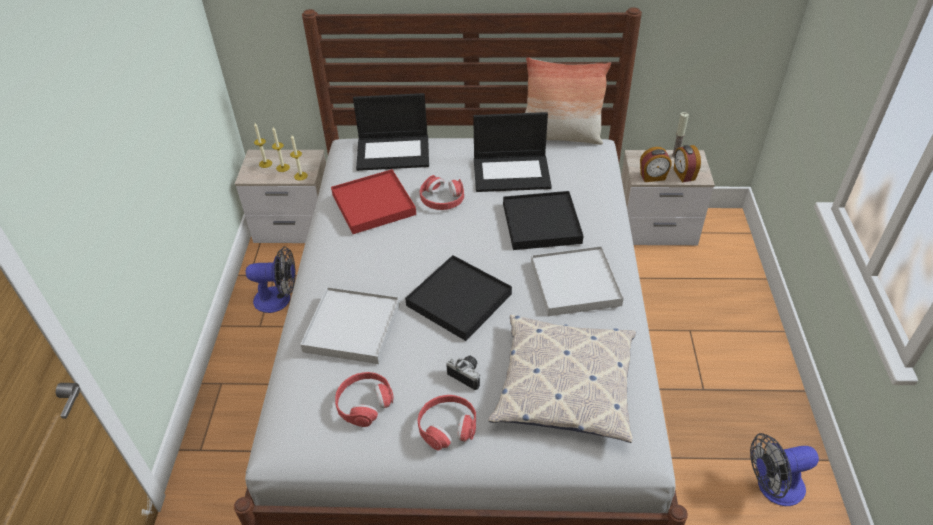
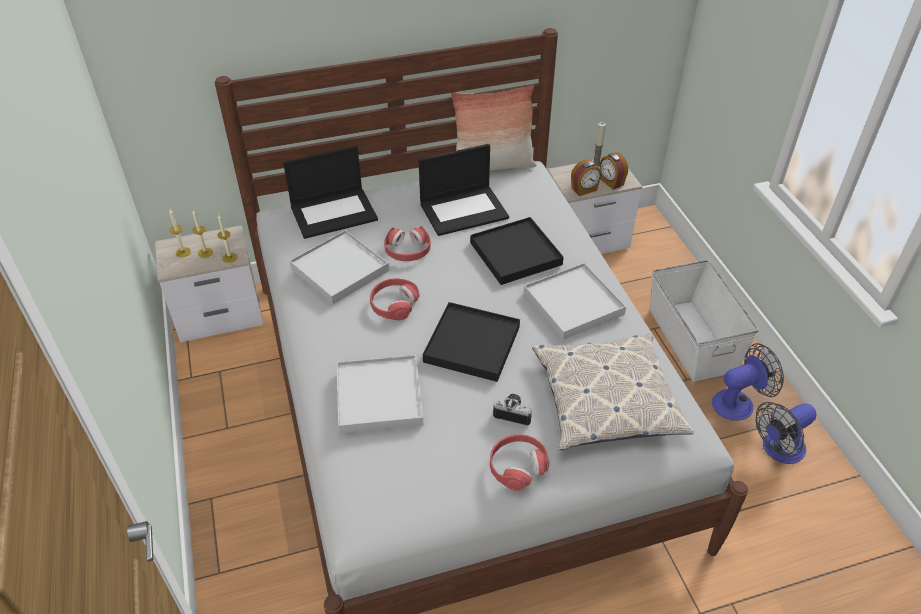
camera: 20 degrees left, 0 degrees up
(279, 299) = (236, 395): fan -> fan (739, 402)
(364, 403) = (427, 466): red headphones -> red headphones (394, 304)
(373, 204) = (339, 269): red tray -> white tray
(726, 350) = (692, 339): none -> white storage box

